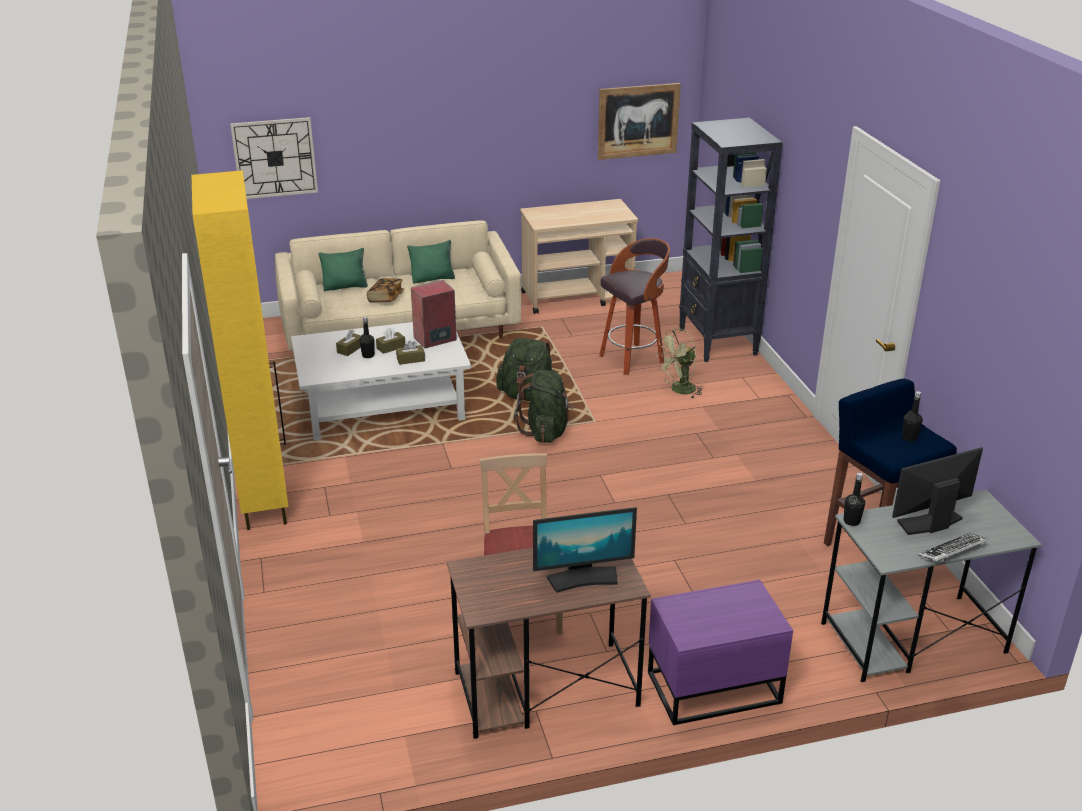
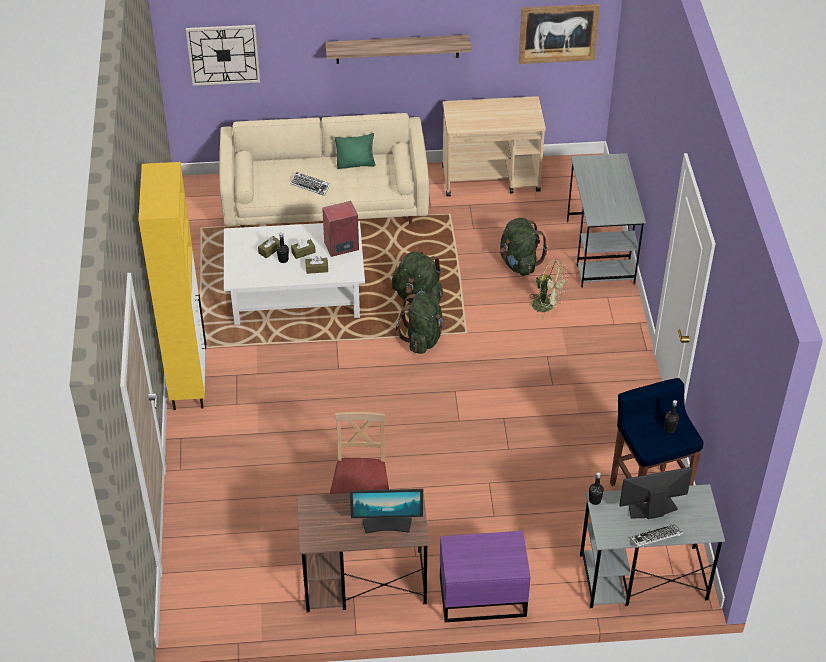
camera: 10 degrees right, 15 degrees up
(345, 286) = (278, 166): green pillow -> none
(385, 298) = (310, 186): book -> keyboard
(469, 145) = (397, 49): none -> shelf
(633, 359) = (519, 263): stool -> green backpack
(679, 390) = (547, 306): green fan -> green fan turned 135 degrees counterclockwise
(717, 342) = (600, 252): black bookcase -> grey desk

